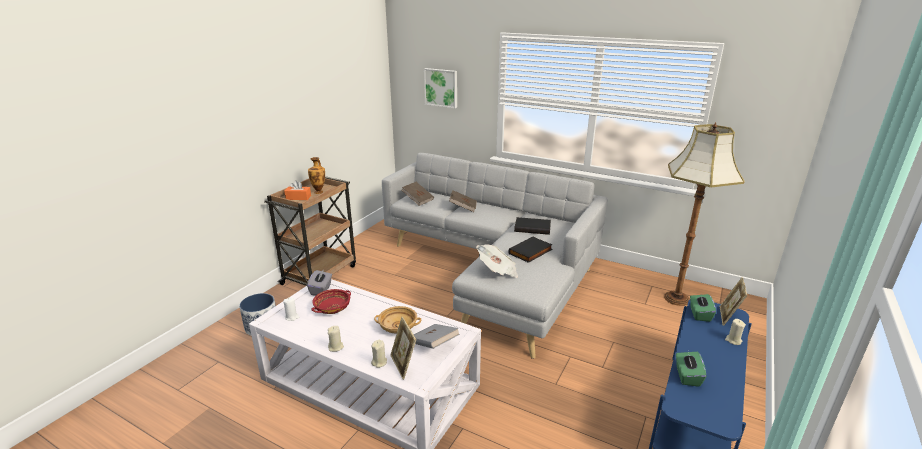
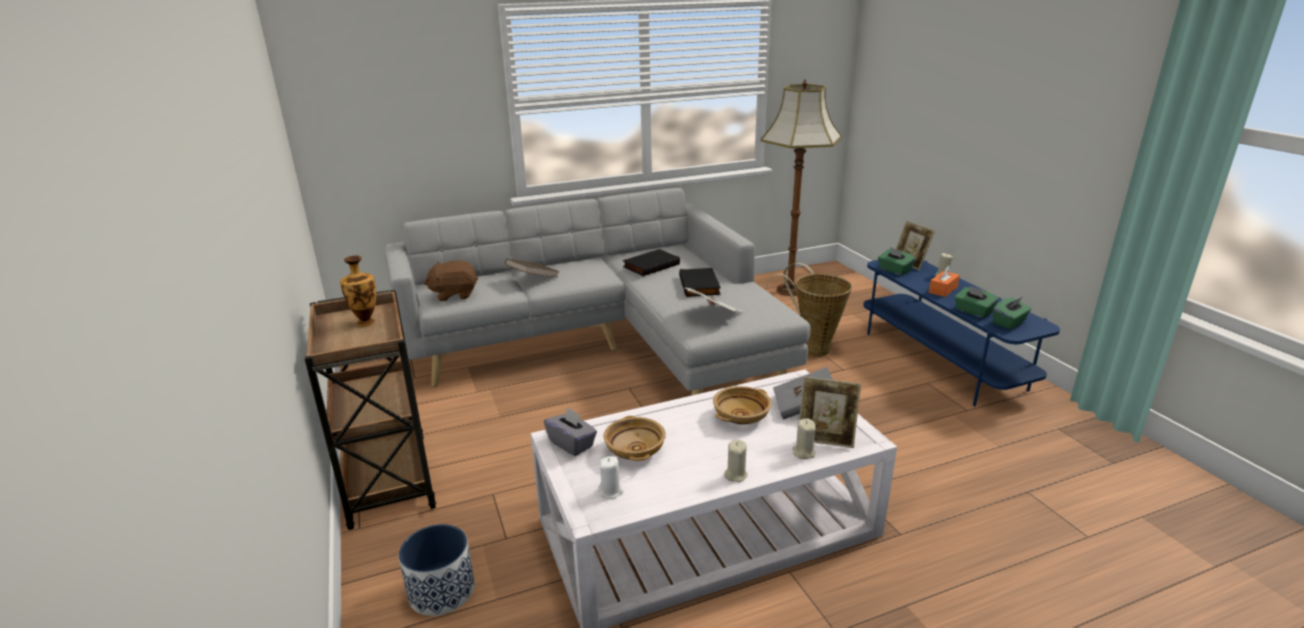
camera: 50 degrees left, 0 degrees up
(298, 197) = (352, 342): orange tissue box -> orange tissue box (943, 290)
(332, 308) = (634, 450): red bowl -> beige bowl
(418, 200) = (454, 294): brown book -> brown plush toy
(441, 87) = (402, 108): picture -> none
(609, 341) = (811, 348): none -> basket
(697, 402) = (1009, 323): none -> green tissue box

